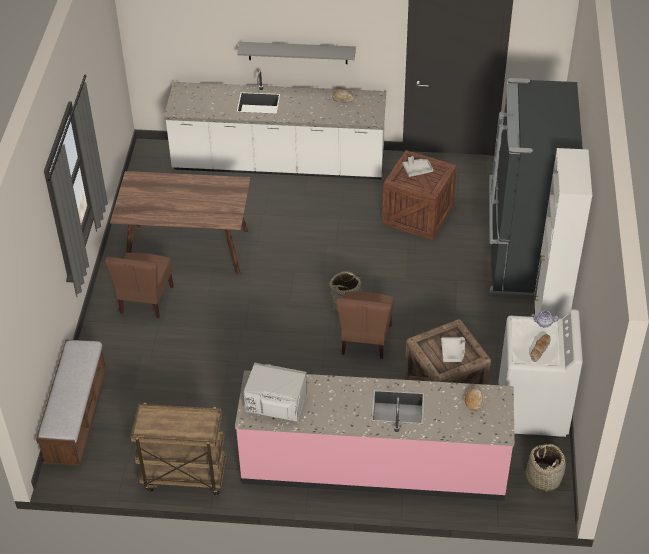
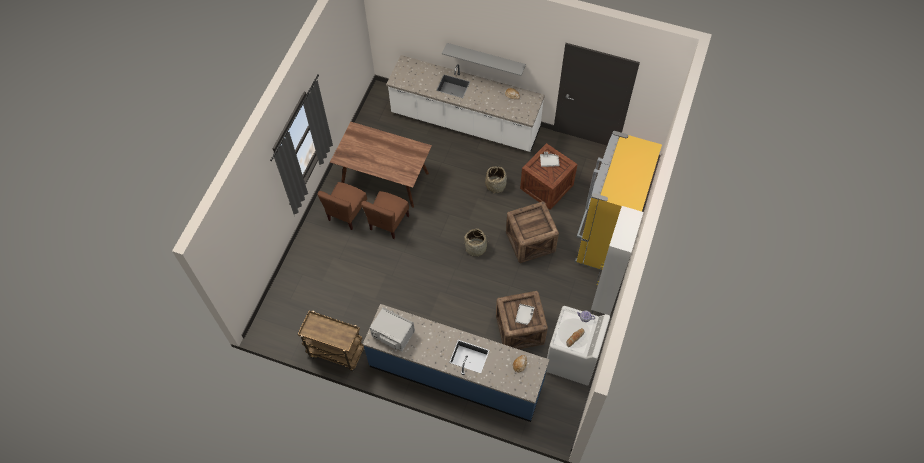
camera: 15 degrees right, 15 degrees up
(76, 416) = (282, 292): bench -> none
(365, 340) = (480, 279): brown chair -> brown chair (388, 223)
(374, 464) = (456, 374): pink counter -> blue counter
(421, 282) = (531, 242): none -> crate
(521, 258) = (605, 239): black fridge -> yellow fridge
(543, 477) = (561, 412): basket -> basket (495, 185)

